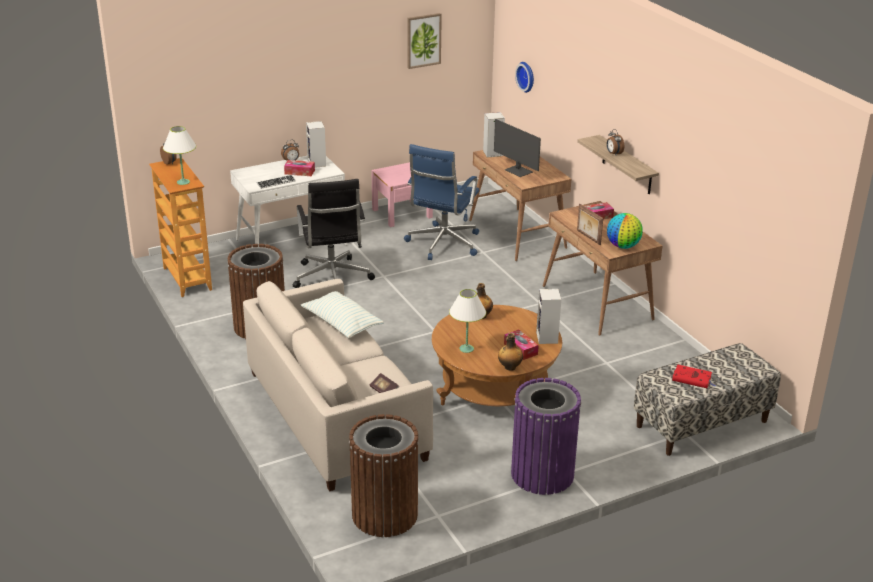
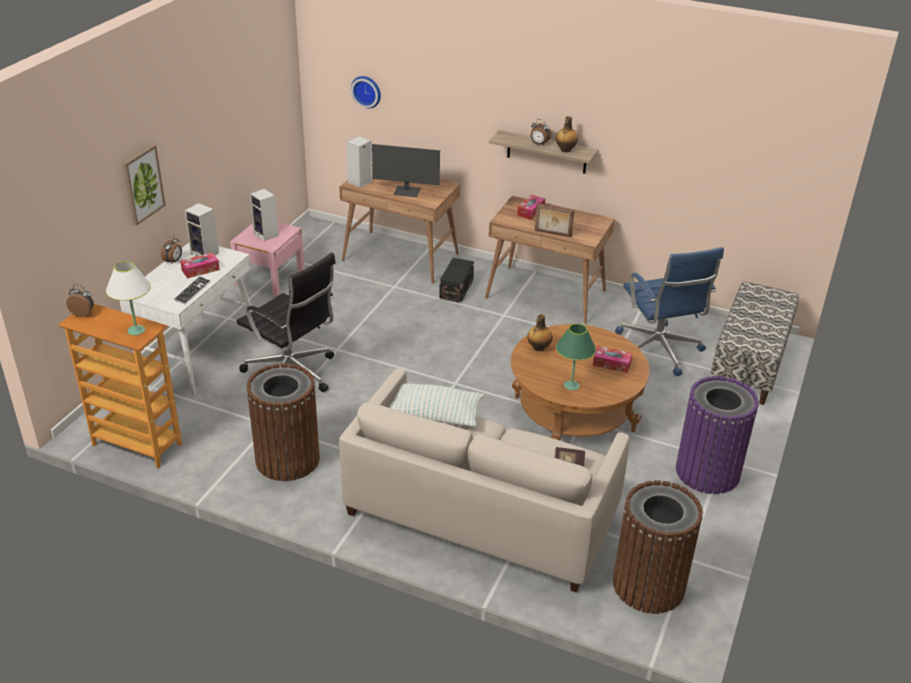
camera: 40 degrees left, 5 degrees up
(423, 40) = (251, 79): picture -> picture (143, 184)
(442, 244) = (348, 293): blue office chair -> blue office chair (658, 351)
(466, 348) = (571, 385): white table lamp -> green table lamp
(509, 367) = (627, 385): bottle -> bottle (565, 150)
(529, 272) = (457, 289): none -> black storage box
(547, 338) = (617, 343): speaker -> speaker (267, 235)
(623, 246) = (589, 231): globe -> none
(693, 379) = (757, 328): red book -> none

